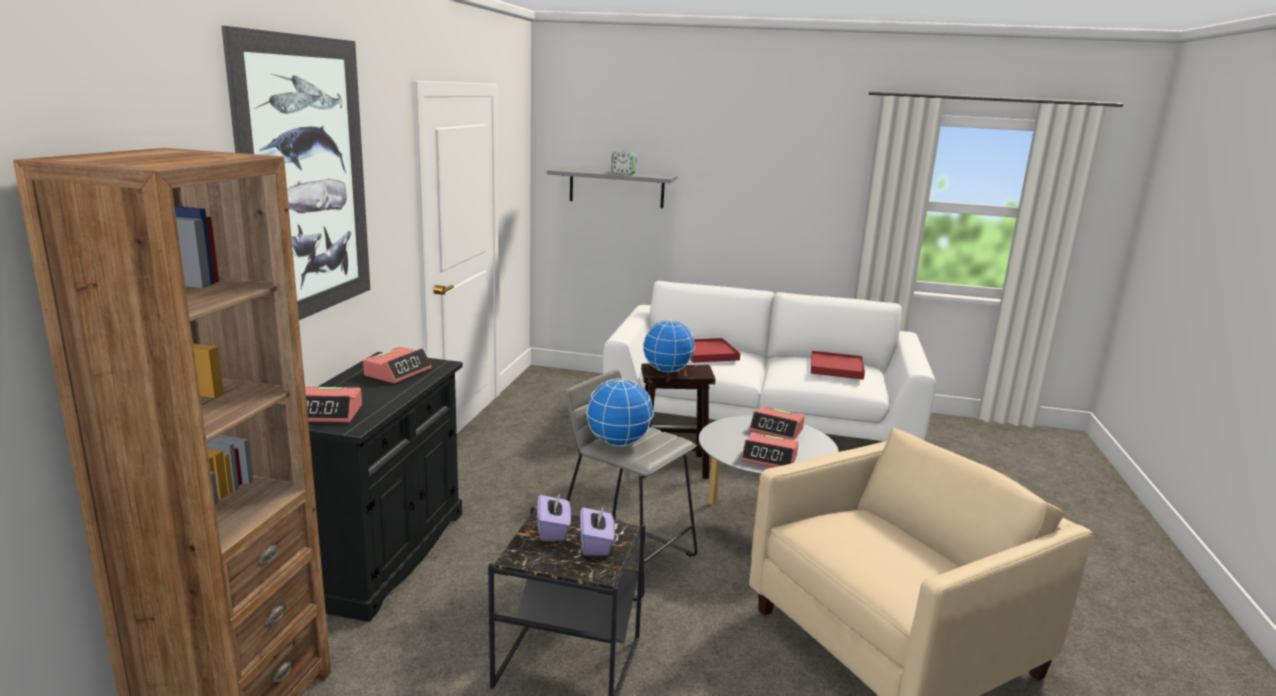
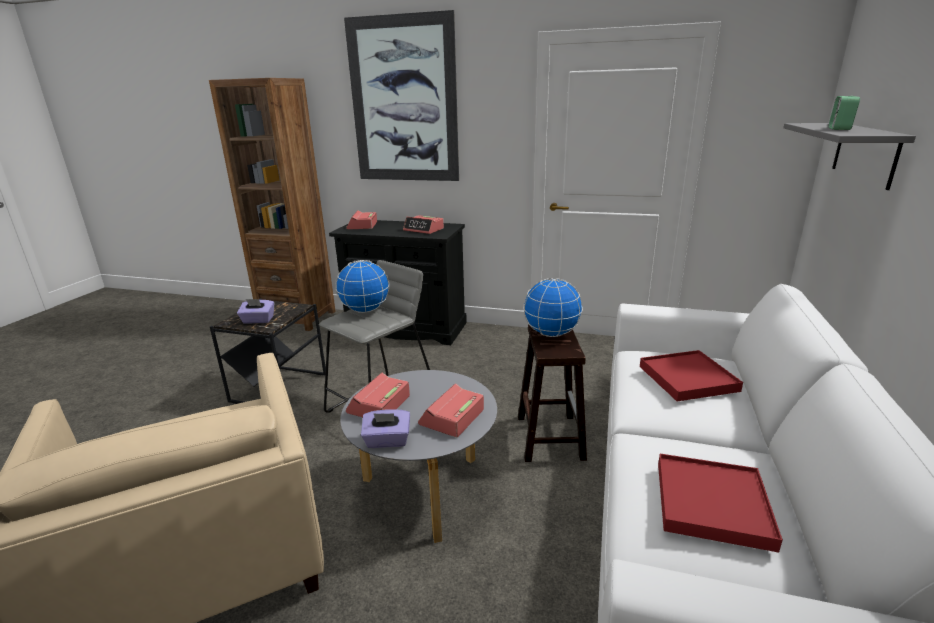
camera: 95 degrees right, 5 degrees up
(553, 530) = (282, 310): purple tissue box -> purple tissue box (387, 441)

